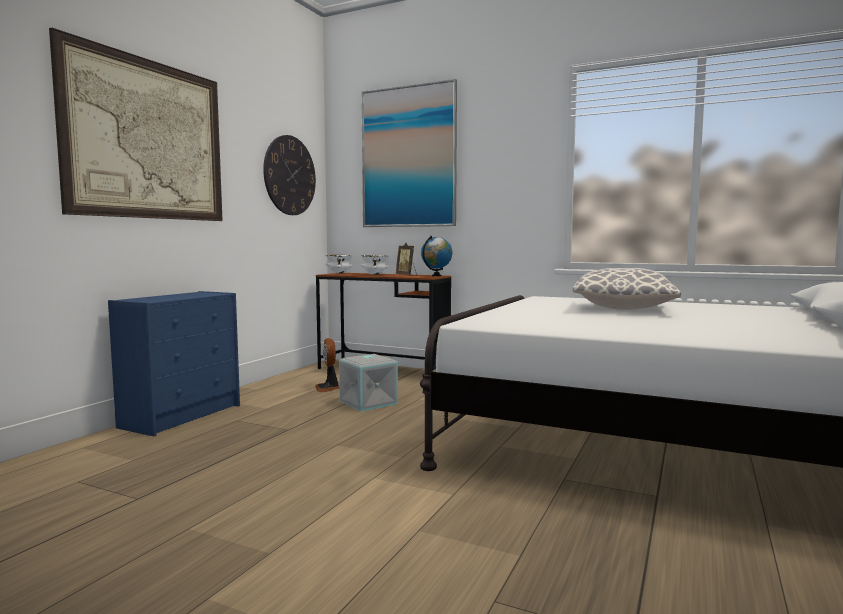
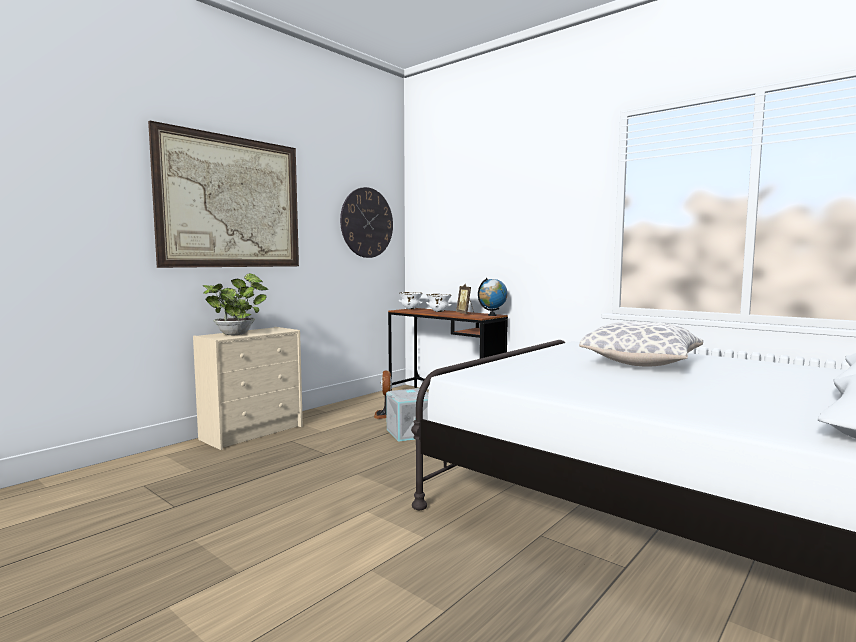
camera: 15 degrees right, 0 degrees up
(164, 297) = (237, 334): none -> potted plant
(183, 416) = (253, 432): blue dresser -> beige dresser
(408, 157) = (472, 203): picture -> none

